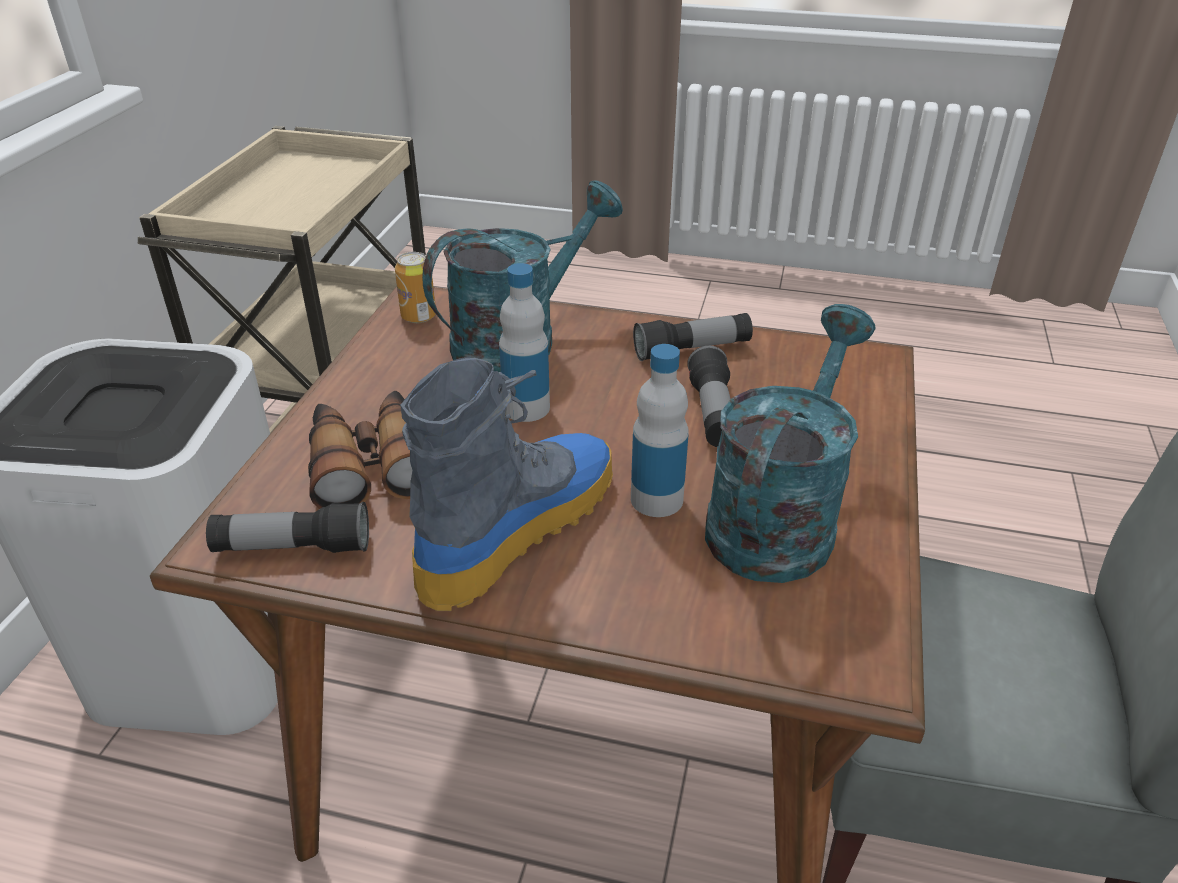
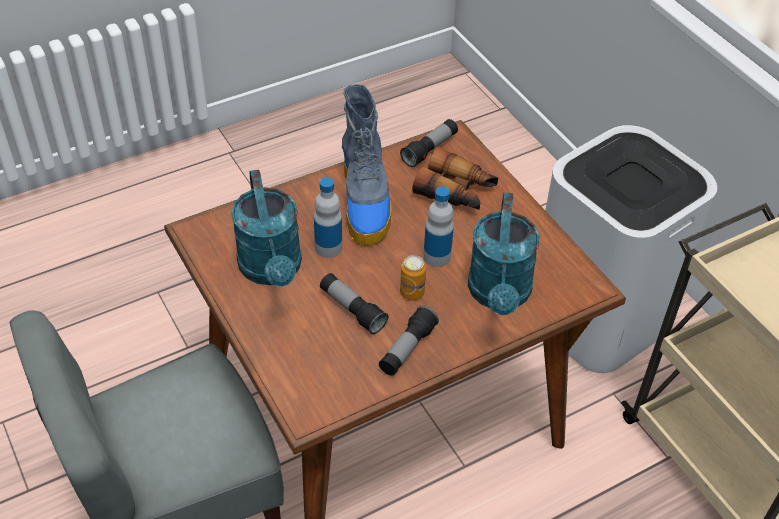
camera: 135 degrees right, 10 degrees up
(419, 316) = (569, 276): can -> can (412, 292)

